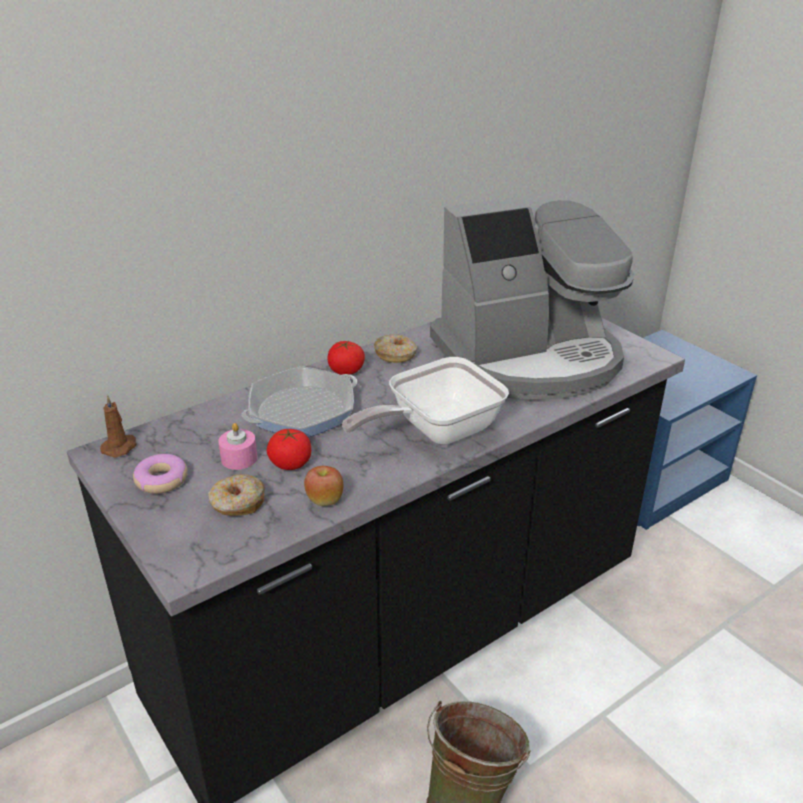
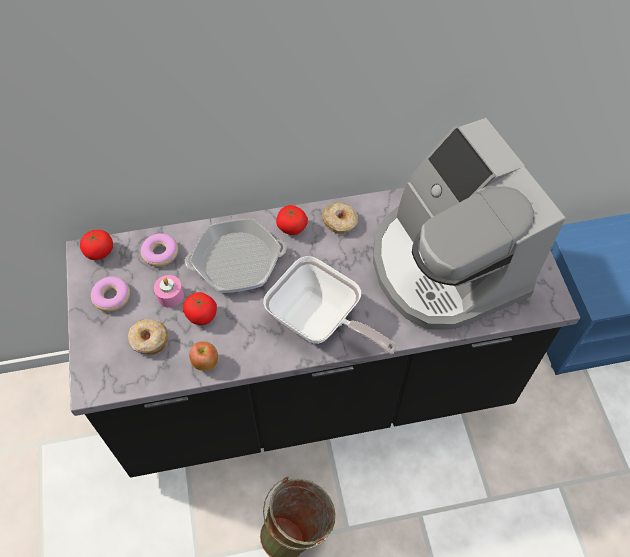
camera: 25 degrees right, 25 degrees up
(120, 447) = (100, 252): brown candle -> tomato
(202, 428) = (160, 253): none -> donut
(435, 431) = (320, 323): frying pan -> frying pan turned 135 degrees counterclockwise
(529, 358) = (445, 266): coffee machine -> coffee machine turned 60 degrees clockwise

